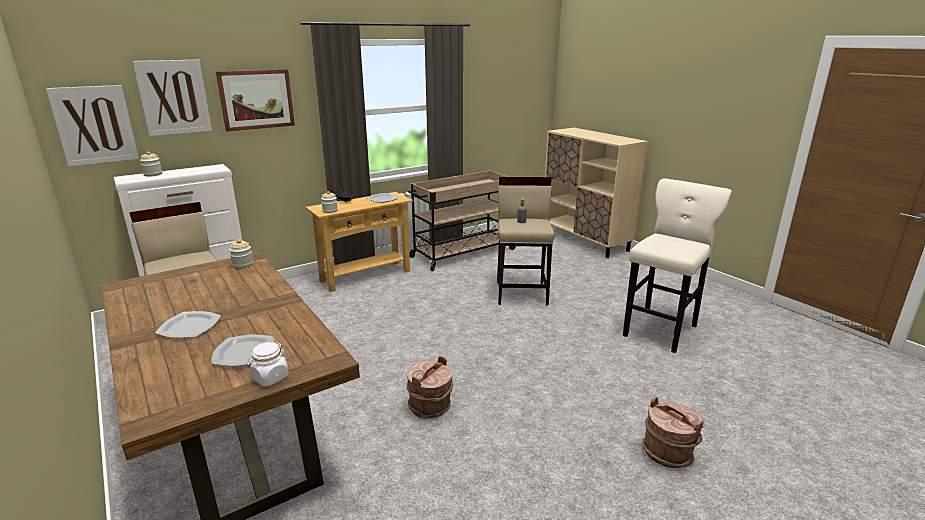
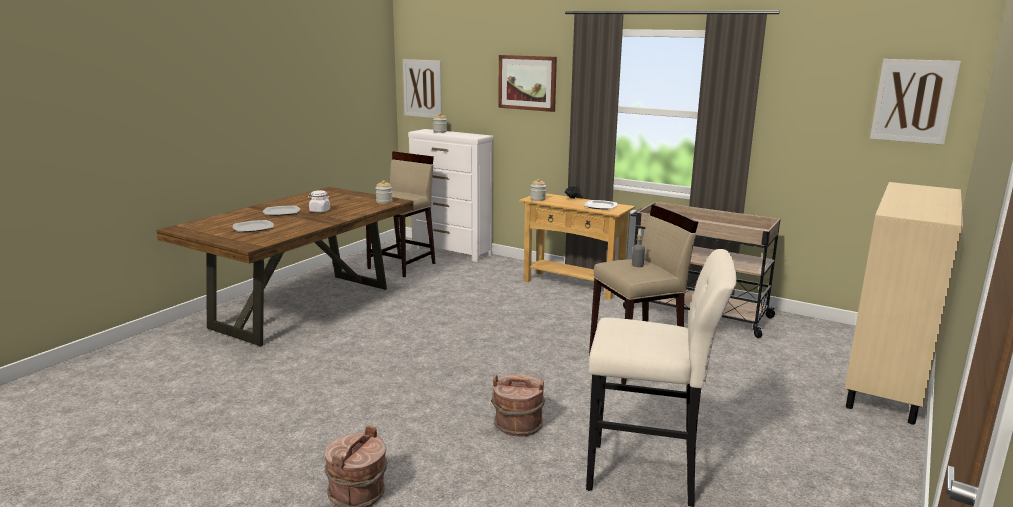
camera: 65 degrees right, 5 degrees down
(174, 97) = (470, 73): picture -> picture (913, 101)
(270, 378) = (224, 238): white jar -> white jar (319, 211)
(430, 406) = (370, 361): brown bucket -> brown bucket (518, 425)

